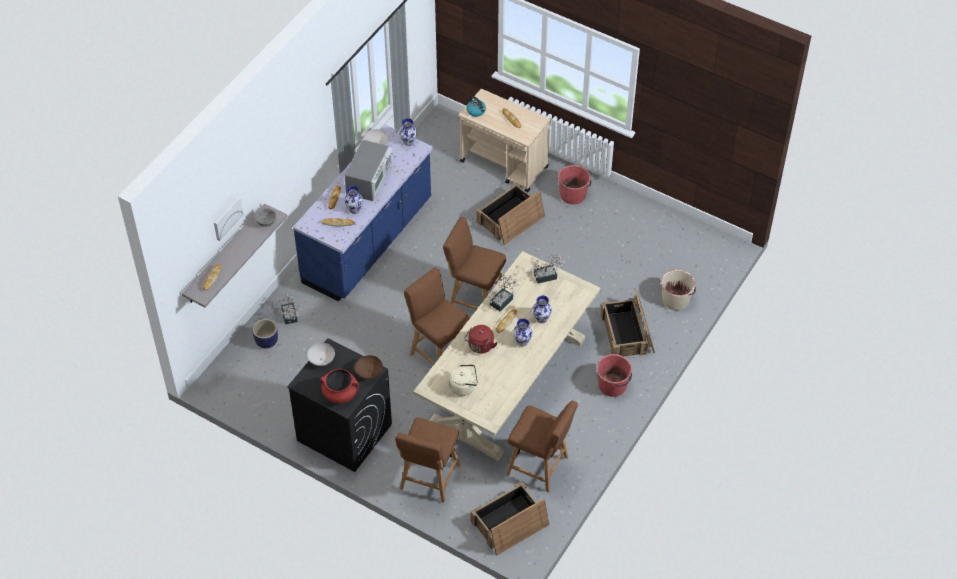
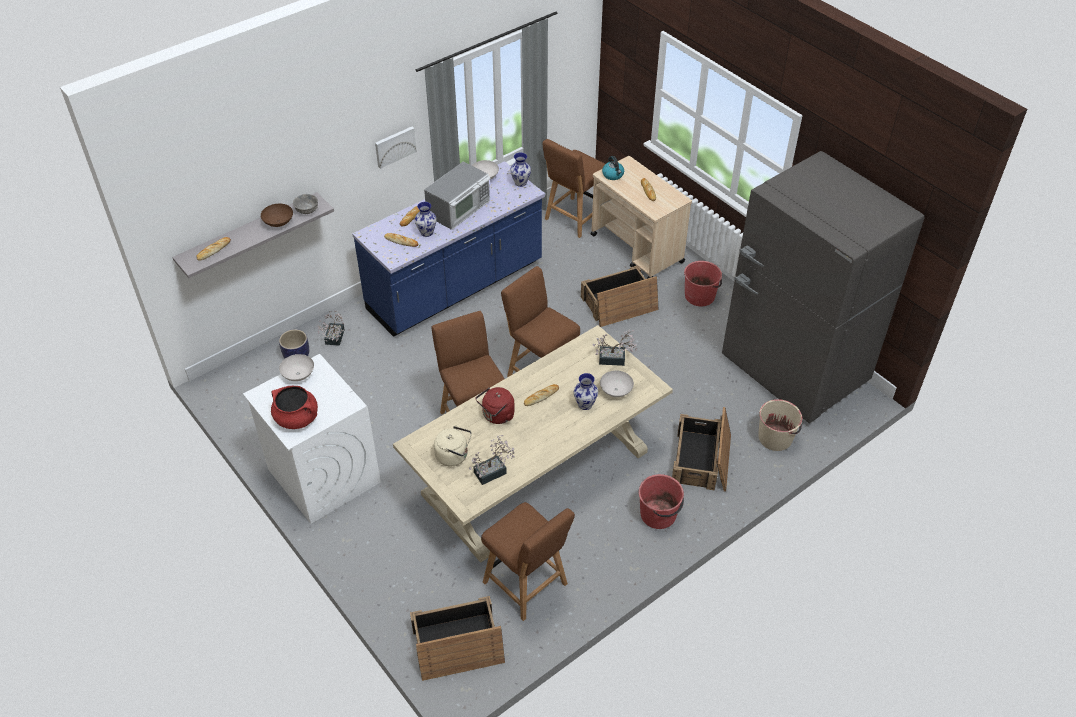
camera: 20 degrees right, 5 degrees down
(227, 218) = (252, 186): picture -> picture (394, 146)
(343, 432) = (323, 475): black washing machine -> white washing machine
(368, 372) = (342, 404): brown bowl -> brown bowl (278, 222)
(429, 479) = (389, 559): brown chair -> brown chair (573, 219)
(503, 300) = (549, 372): potted plant -> potted plant (493, 471)
(522, 341) = (549, 423): vase -> none
(559, 302) = (615, 391): none -> white bowl
(670, 240) = (793, 371): none -> grey fridge

